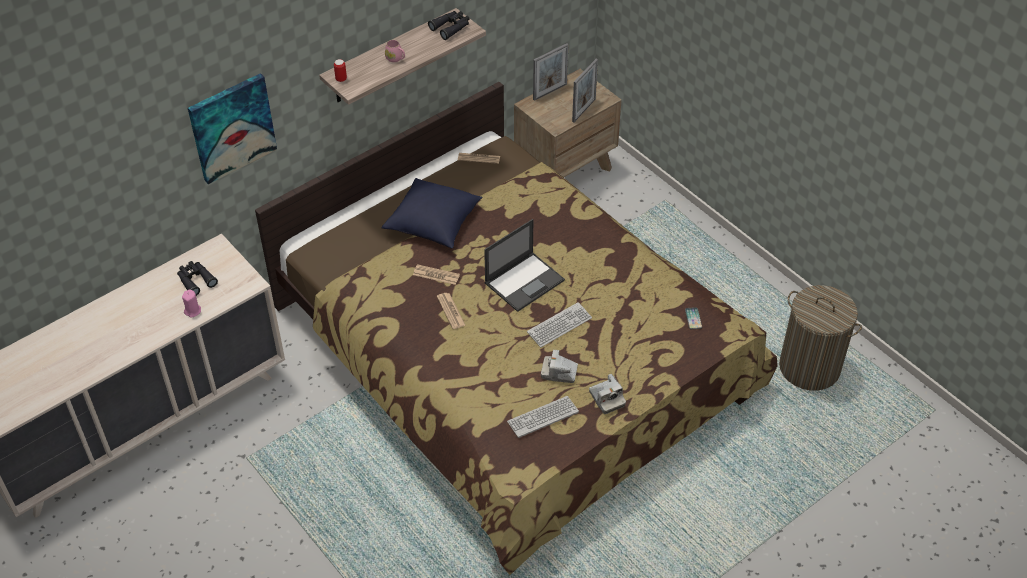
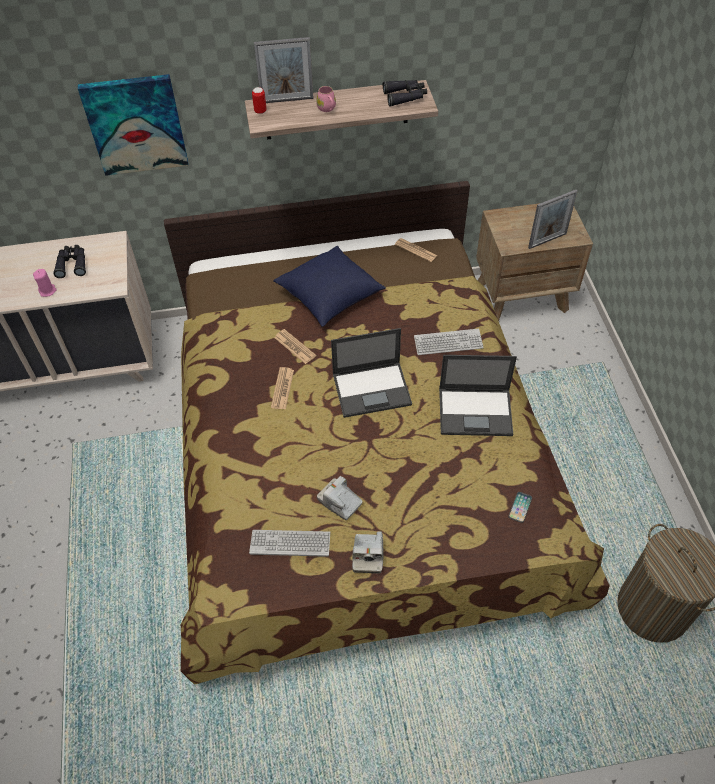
camera: 30 degrees right, 5 degrees up
(550, 92) = (525, 211): picture frame -> picture frame (287, 100)
(559, 325) = (374, 451): keyboard -> keyboard (448, 343)
(617, 265) = (476, 411): none -> laptop

